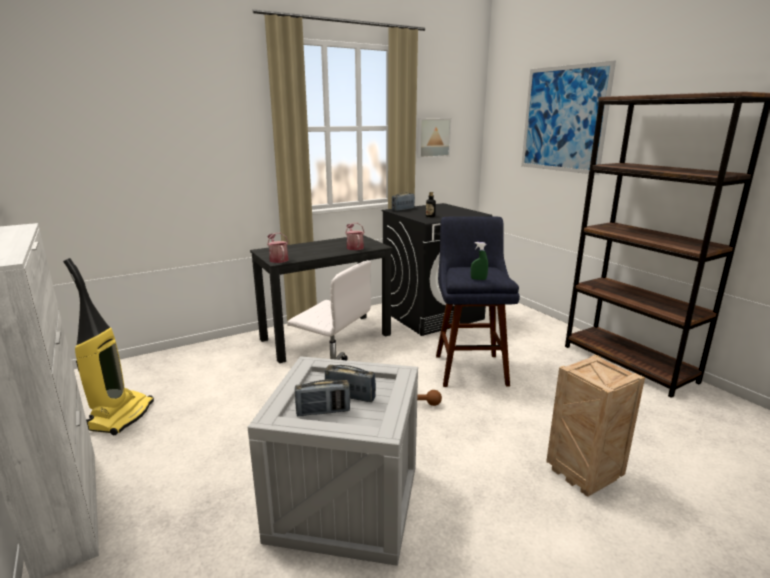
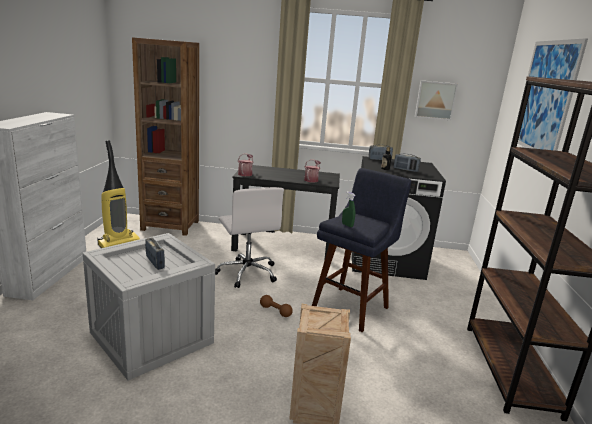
camera: 35 degrees right, 0 degrees up
(157, 364) = (170, 225): none -> brown bookcase
(323, 411) = (128, 263): radio -> radio (405, 170)

